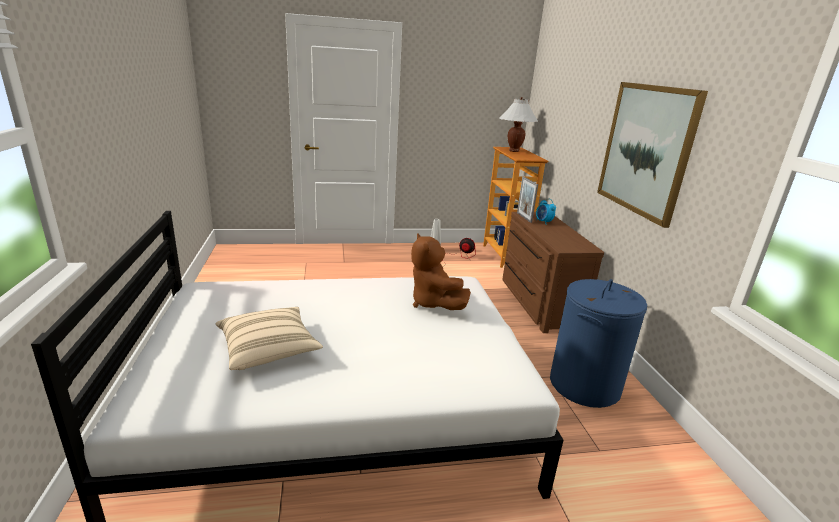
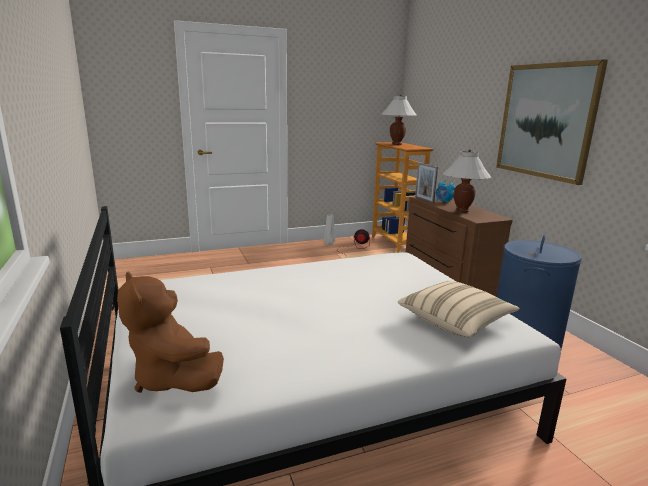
camera: 10 degrees left, 5 degrees down
(269, 350) = (256, 333): beige pillow -> beige pillow (455, 321)
(433, 303) = (388, 276): brown plush toy -> brown plush toy (173, 379)
(555, 236) = (462, 211): none -> white table lamp

